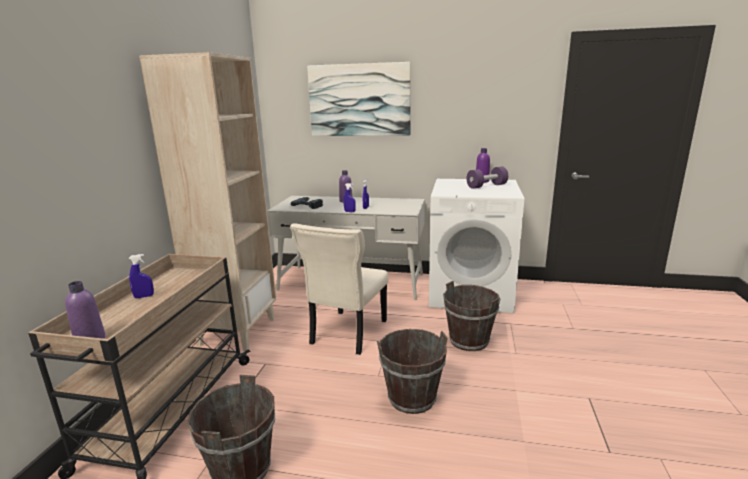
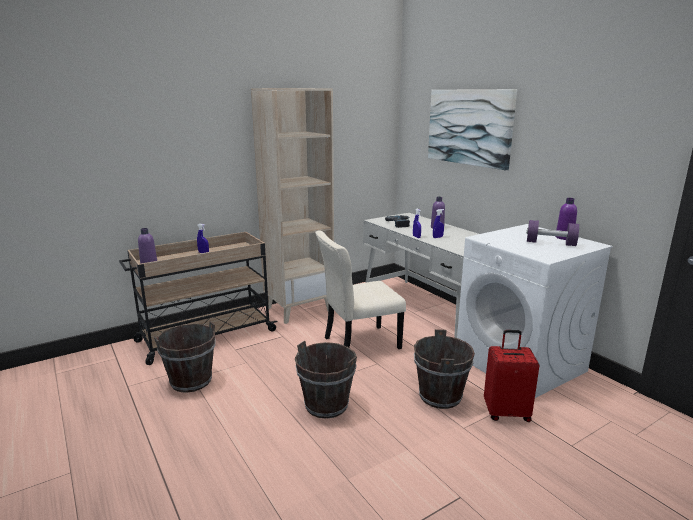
camera: 45 degrees right, 0 degrees up
(517, 328) = (506, 412): none -> red suitcase

